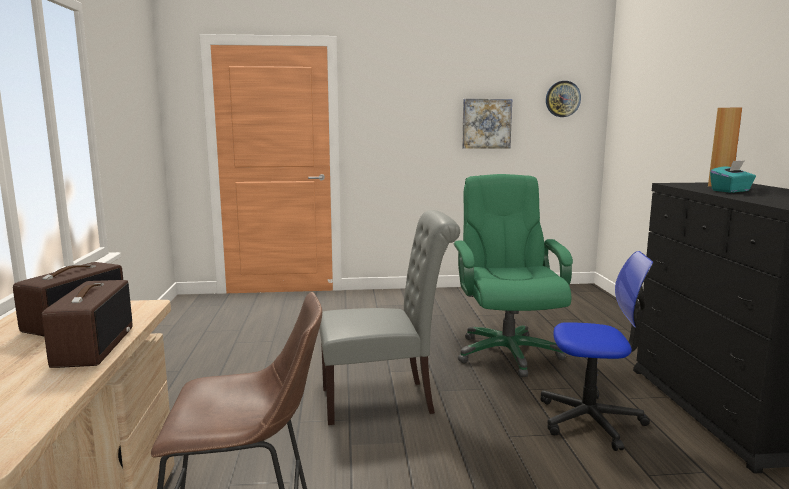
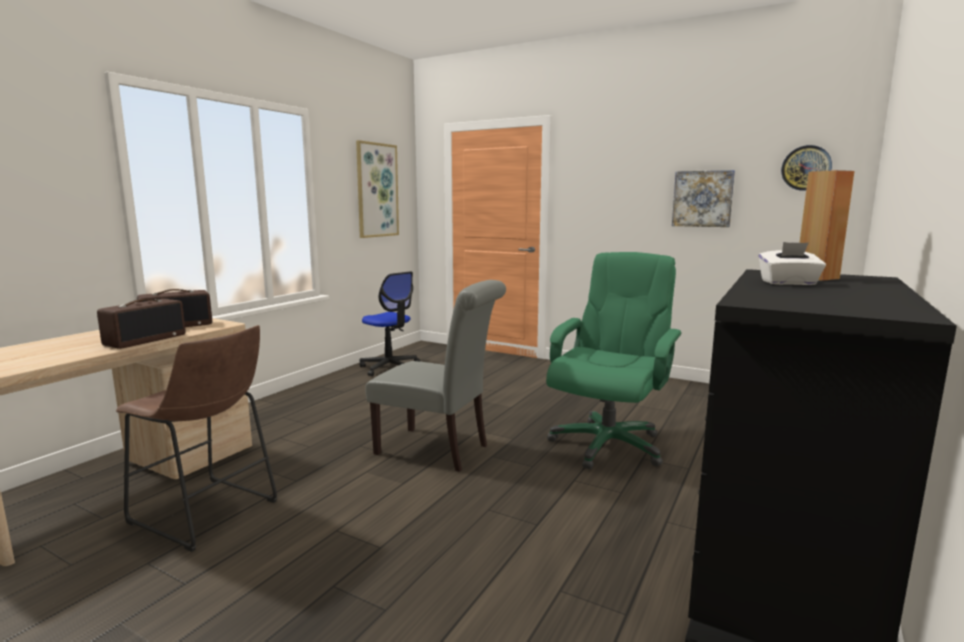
camera: 35 degrees right, 0 degrees up
(137, 113) = (377, 190): none -> picture
(590, 420) = (587, 525): office chair -> office chair (390, 367)
(731, 191) = (788, 283): turquoise tissue box -> white tissue box

